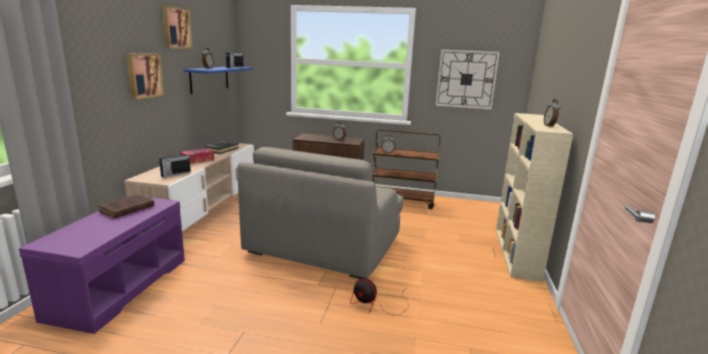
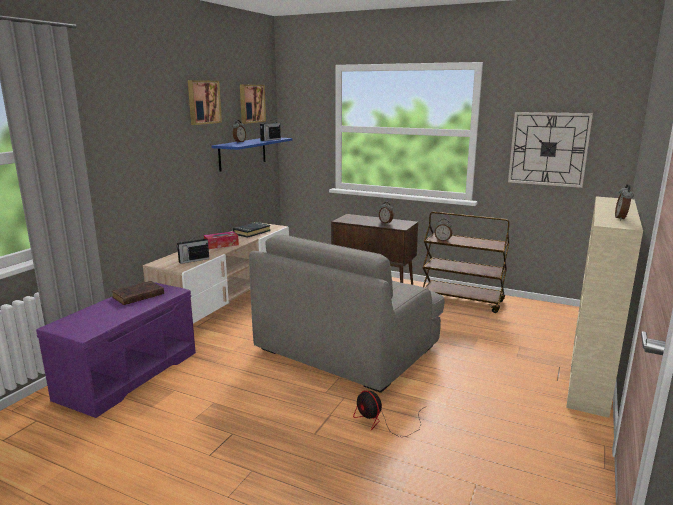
camera: 15 degrees right, 0 degrees up
(143, 75) = (166, 156): picture -> picture (251, 103)

